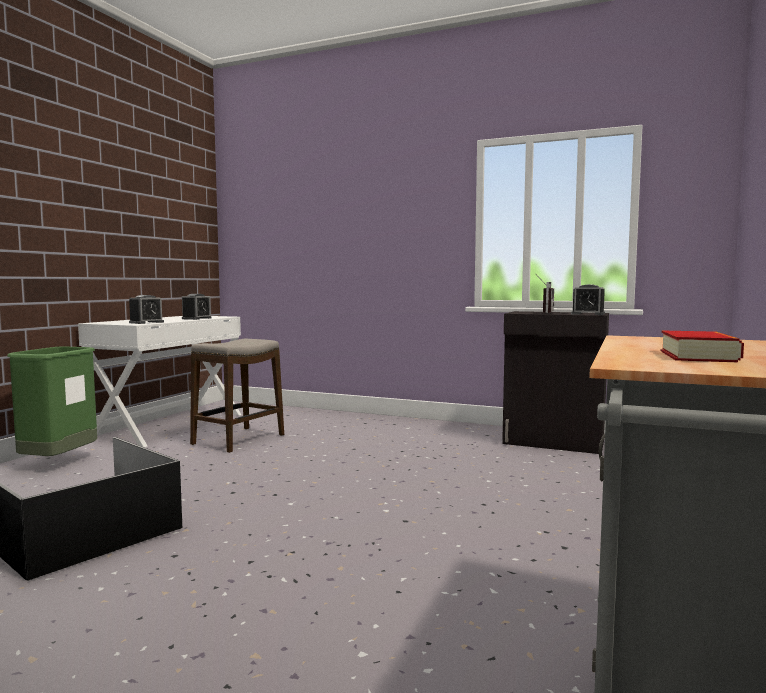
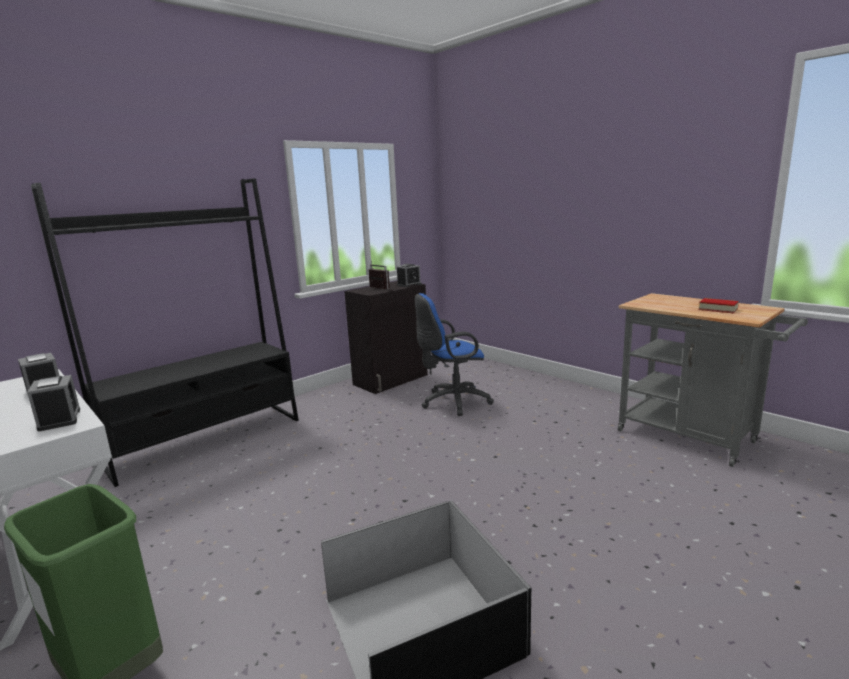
camera: 65 degrees left, 10 degrees up
(239, 440) = (208, 505): stool -> none
(335, 418) = (207, 440): none -> black bookcase
(534, 478) = (452, 402): none -> blue office chair

